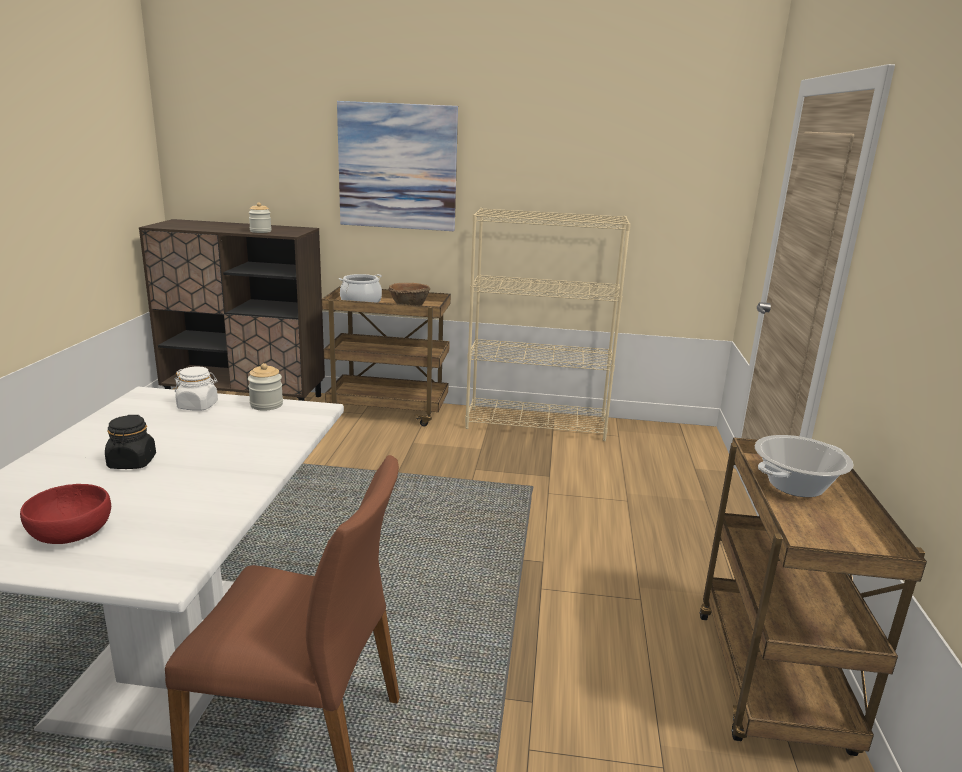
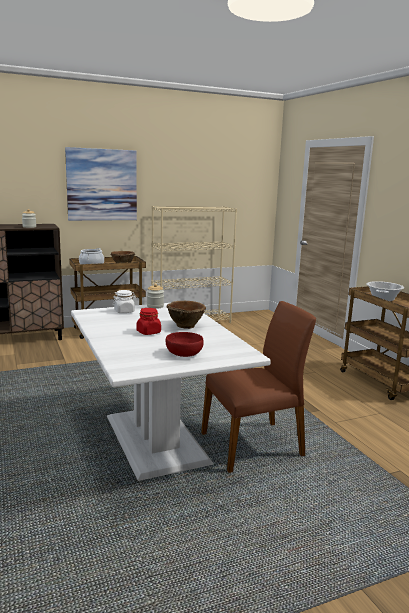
camera: 30 degrees left, 5 degrees down
(132, 462) = (148, 332): black jar -> red jar
(219, 462) = (185, 325): none -> brown bowl

